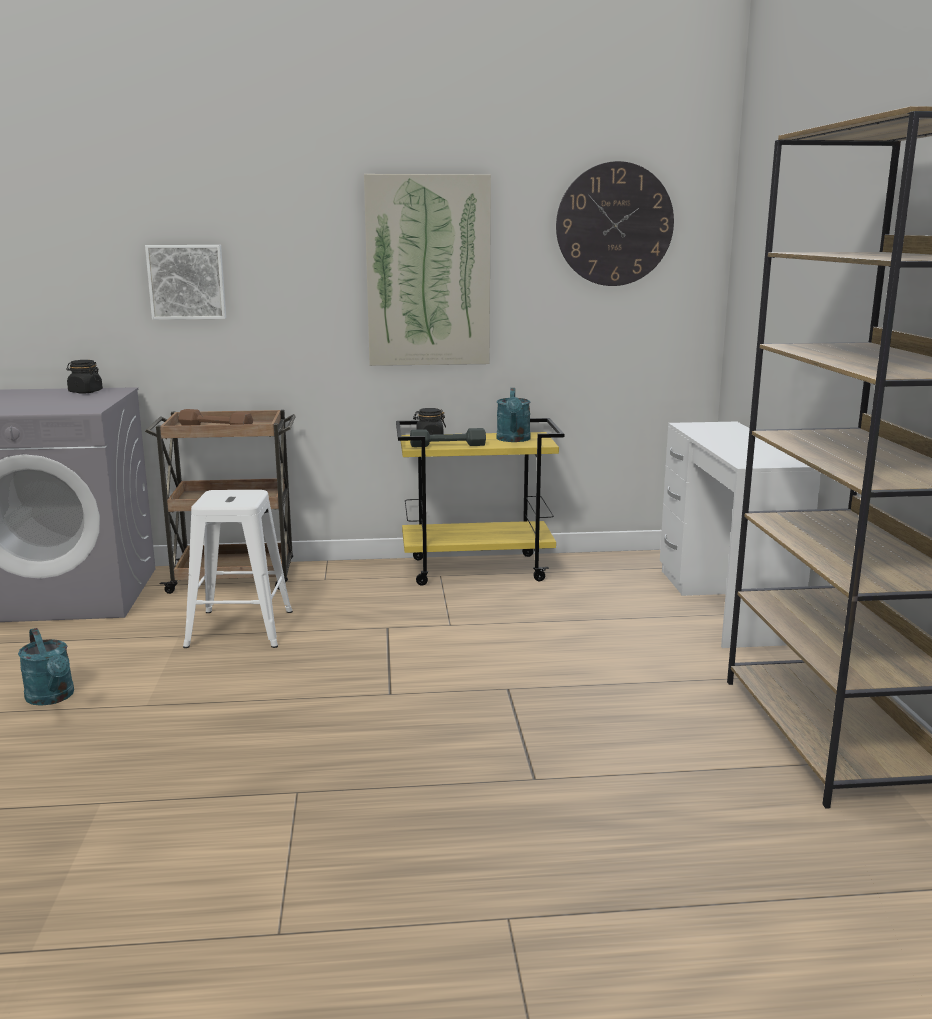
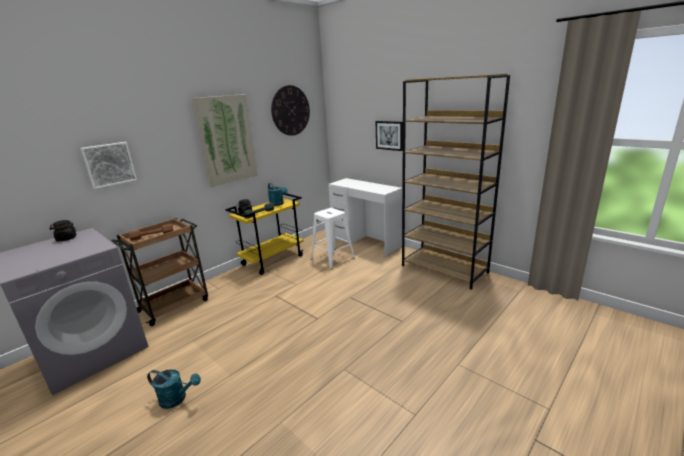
camera: 40 degrees left, 5 degrees up
(239, 628) = (215, 324): white stool -> white stool (332, 258)
(820, 309) = (389, 135): none -> picture

